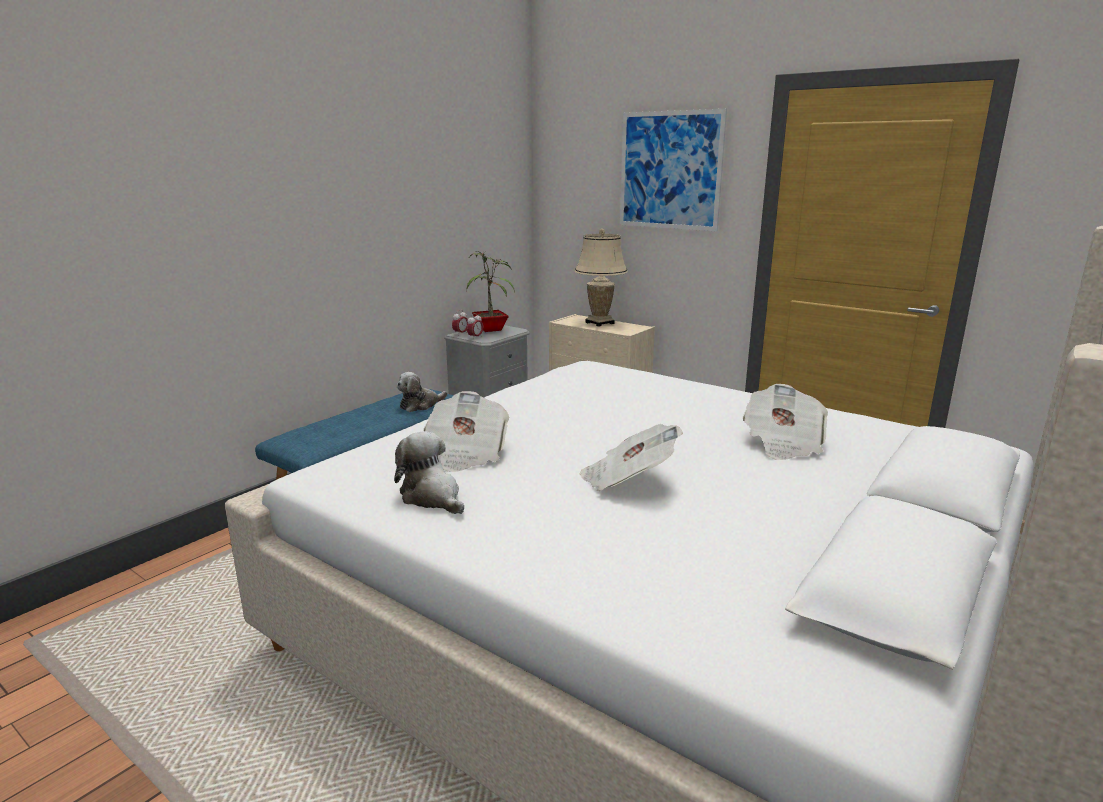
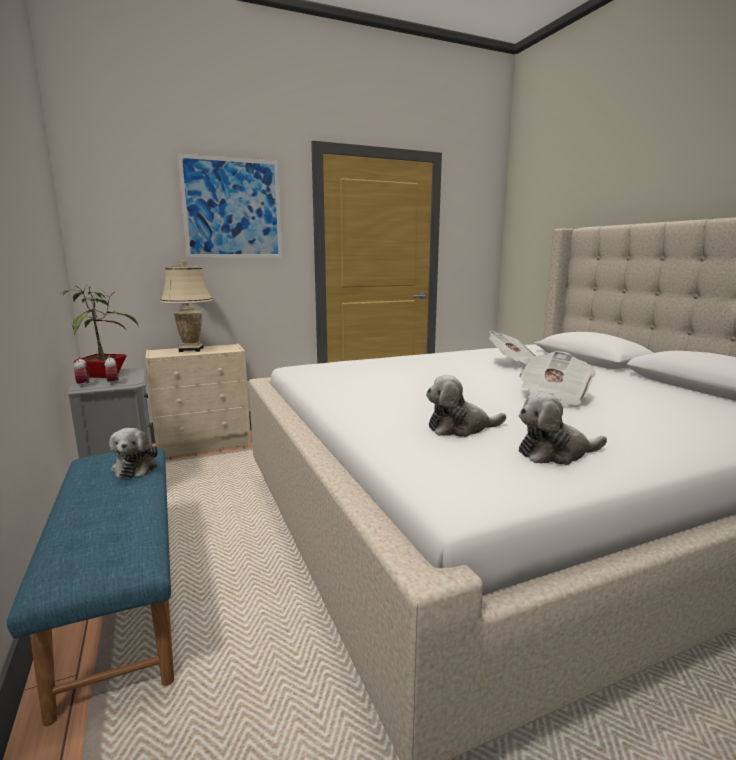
camera: 60 degrees left, 5 degrees down
(466, 453) = (460, 428): newspaper -> plush toy

